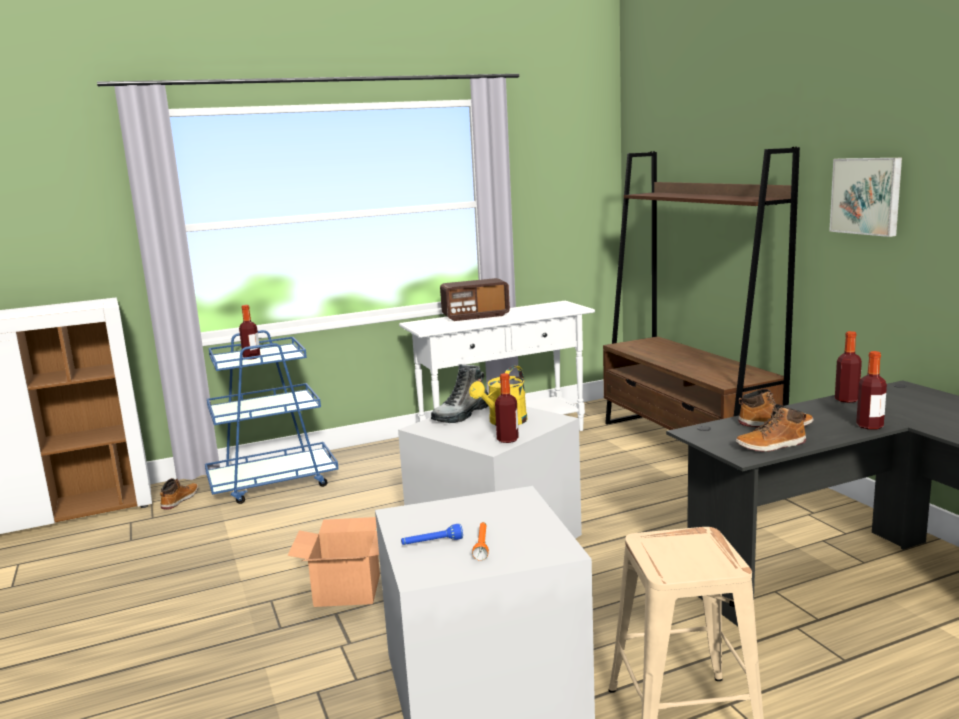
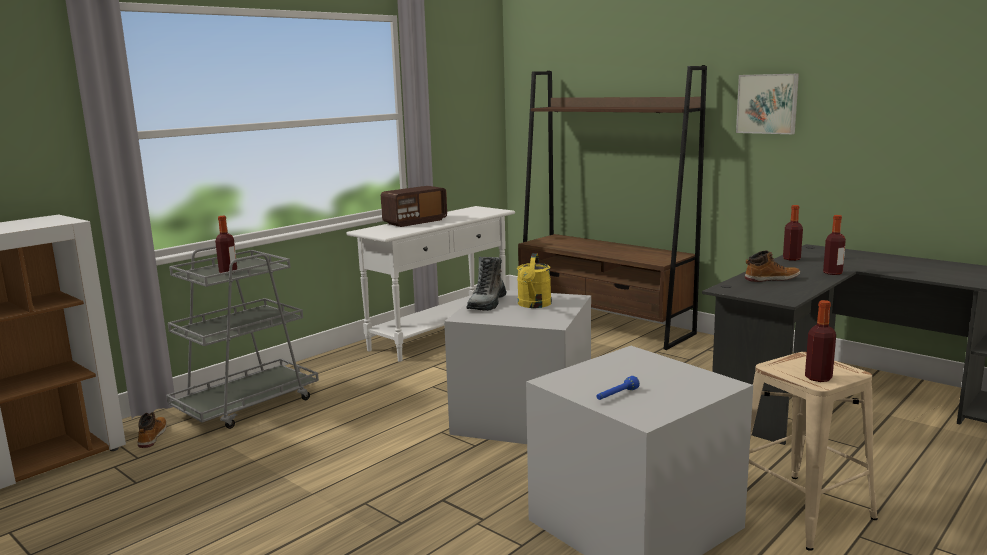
camera: 25 degrees left, 0 degrees up
(273, 483) = (247, 405): blue cart -> grey cart
(346, 591) = (432, 480): cardboard box -> none
(482, 545) = (659, 390): orange flashlight -> none
(507, 440) = (557, 317): bottle -> bottle (818, 378)
(771, 446) = (791, 291): boot -> none

